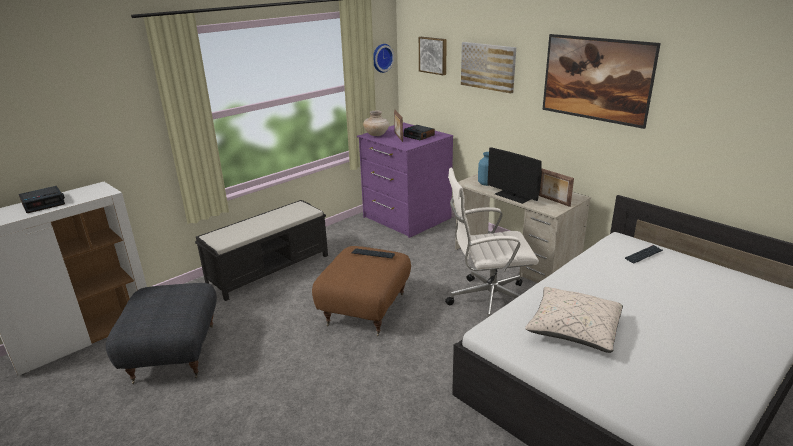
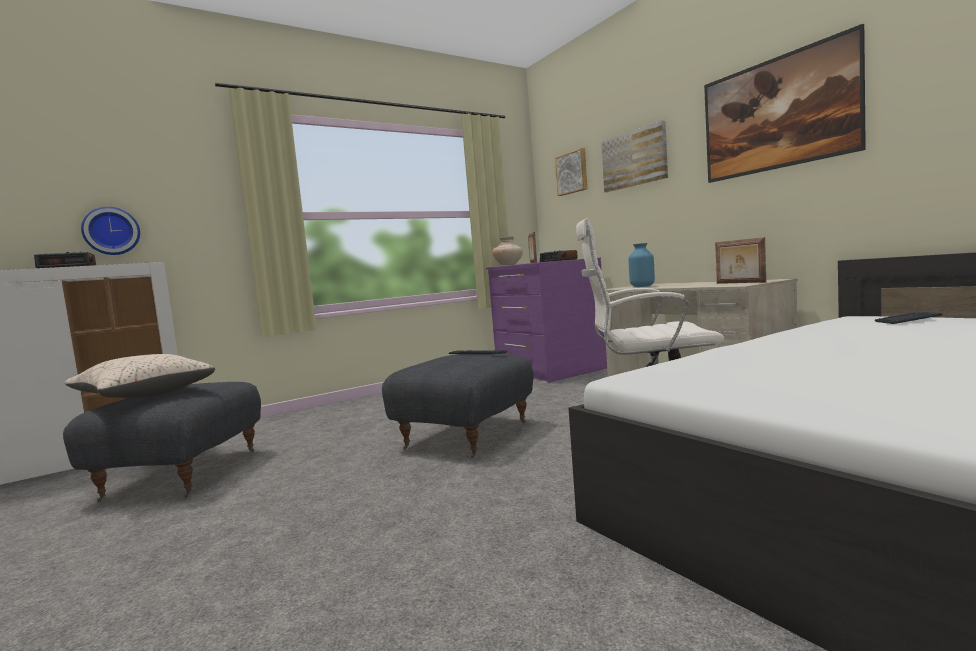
camera: 10 degrees right, 20 degrees down
(270, 269) = (362, 408): black bench -> none
(364, 309) = (465, 435): brown ottoman -> grey ottoman
(381, 58) = (515, 189): wall clock -> wall clock (111, 231)
(512, 196) = (678, 286): monitor -> none
(573, 330) = (800, 369): beige pillow -> beige pillow (144, 396)

